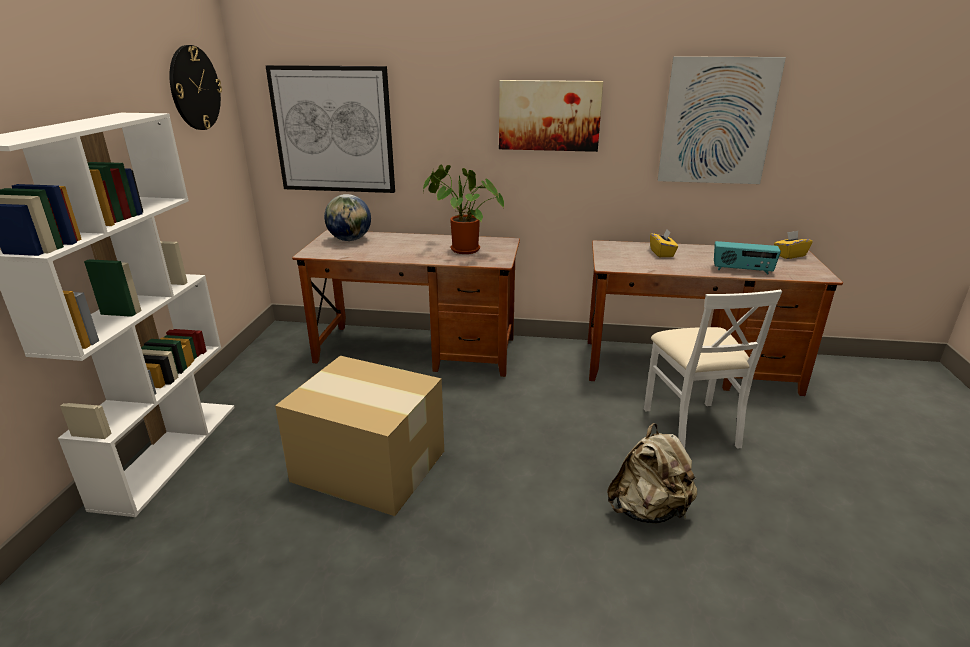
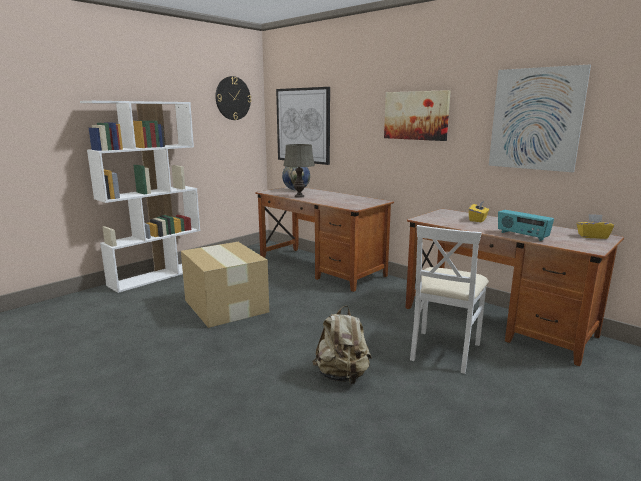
camera: 35 degrees right, 10 degrees down
(381, 254) = (299, 196): none -> grey table lamp
(461, 250) = (345, 201): potted plant -> none

